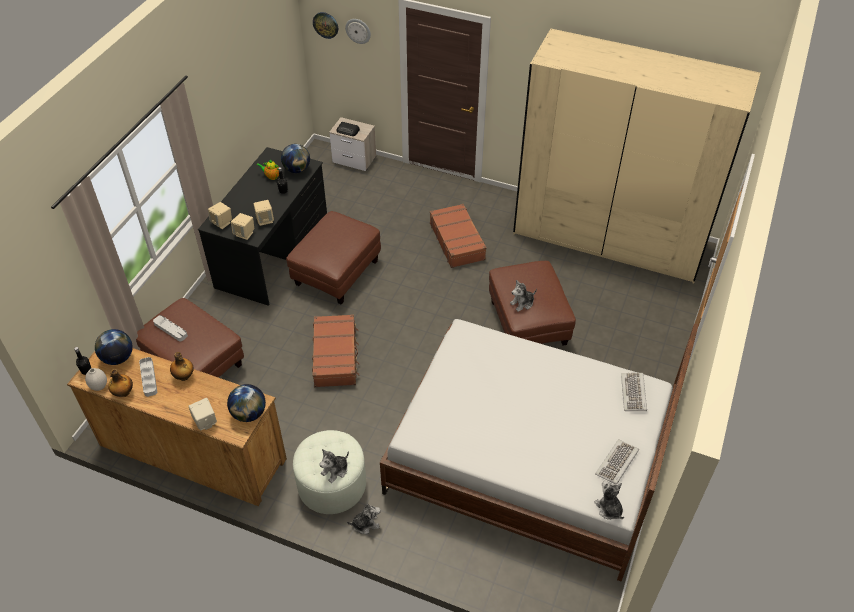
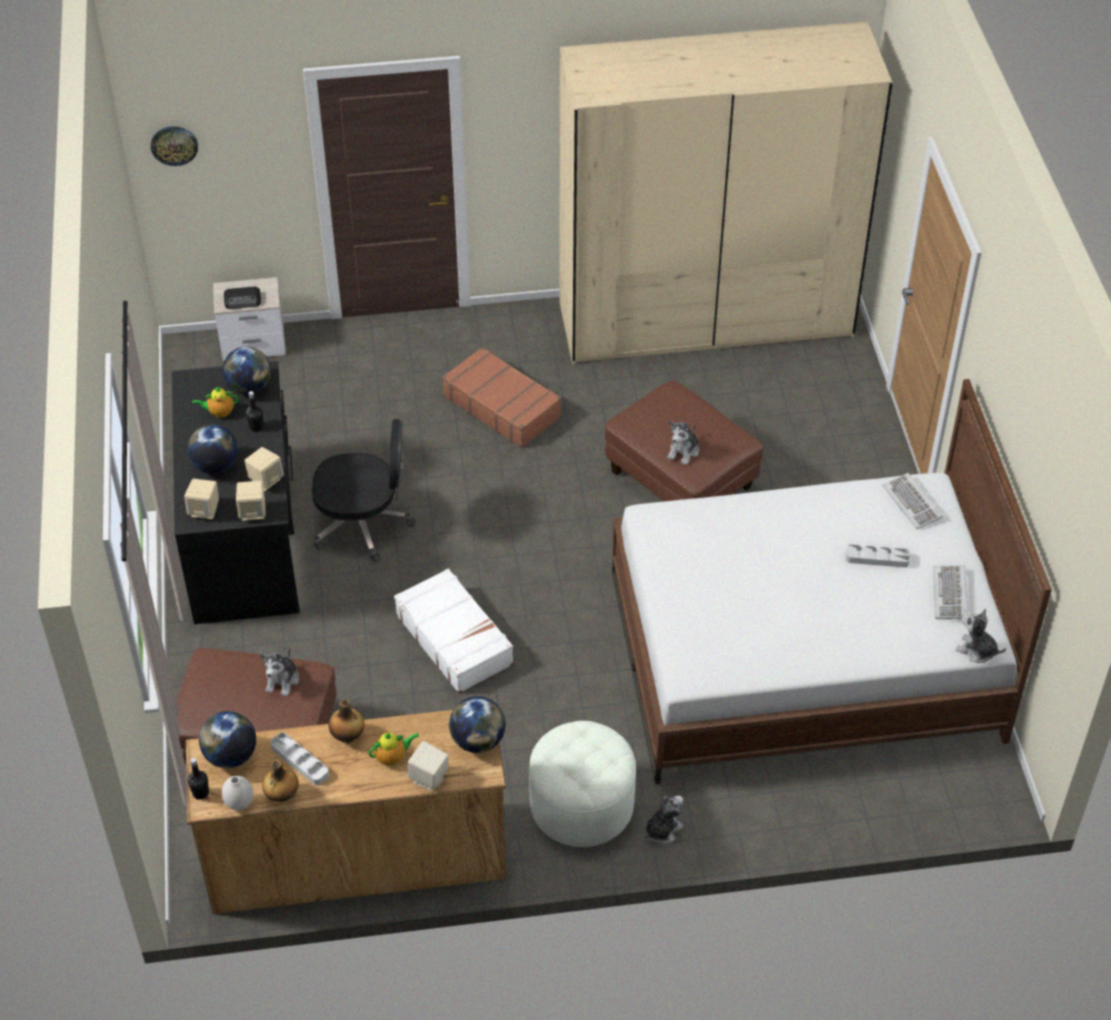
camera: 30 degrees left, 0 degrees up
(170, 329) = (225, 698): grey tray -> grey tray (877, 558)
(196, 400) = (392, 757): none -> teapot
(246, 202) = (215, 466): none -> globe
(335, 470) = (606, 771): plush toy -> plush toy (282, 680)
(336, 356) = (454, 639): brown suitcase -> white suitcase
(337, 273) = (363, 524): brown ottoman -> black office chair
(358, 30) = (235, 137): wall clock -> none

